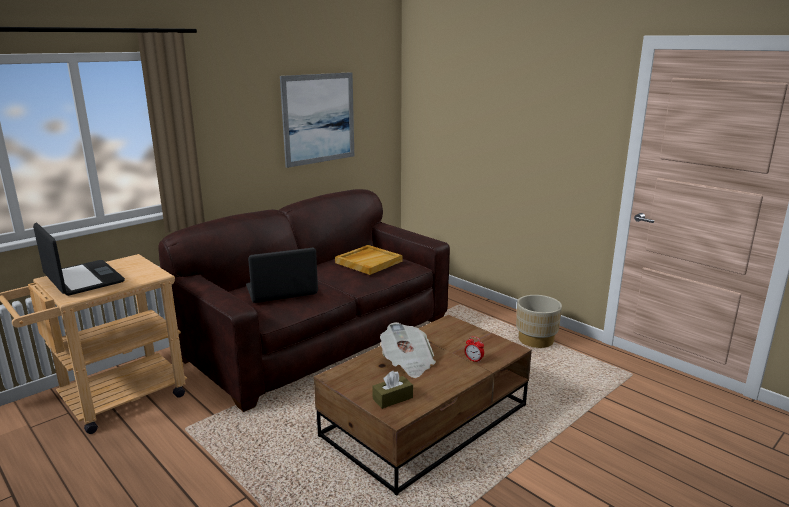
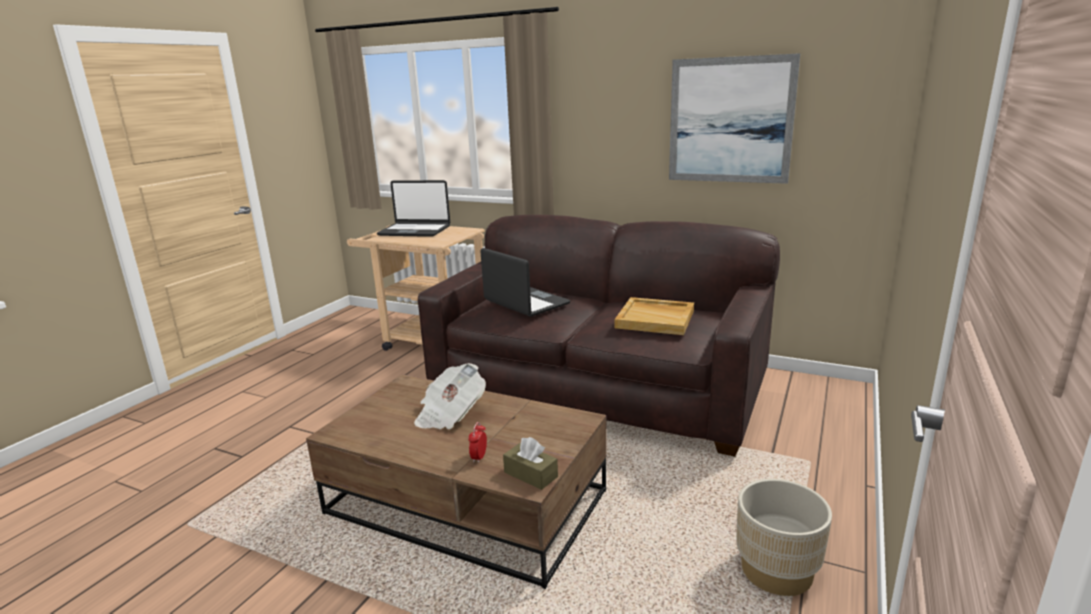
camera: 70 degrees right, 0 degrees up
(83, 279) = (415, 231): laptop -> laptop turned 75 degrees clockwise
(392, 398) = (367, 422): brown tissue box -> brown tissue box (530, 474)

